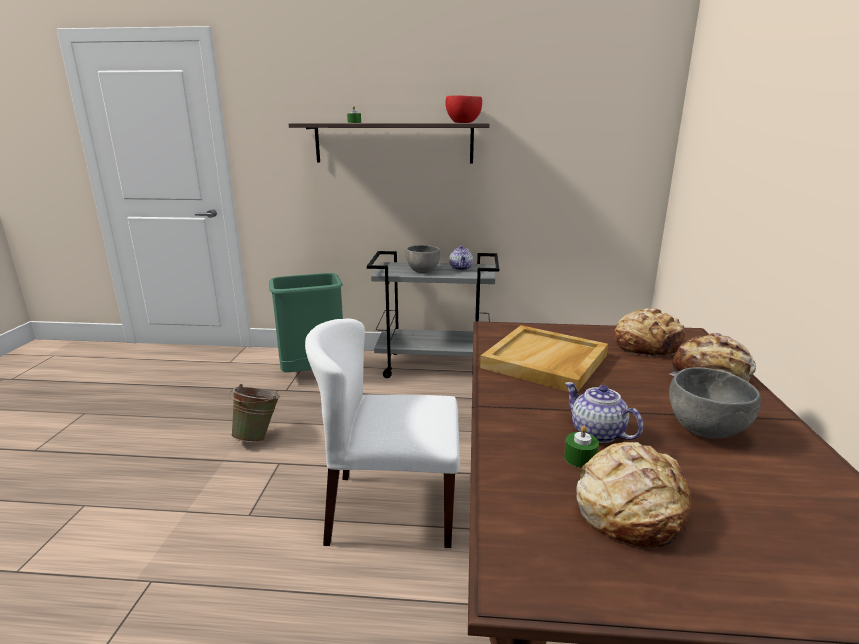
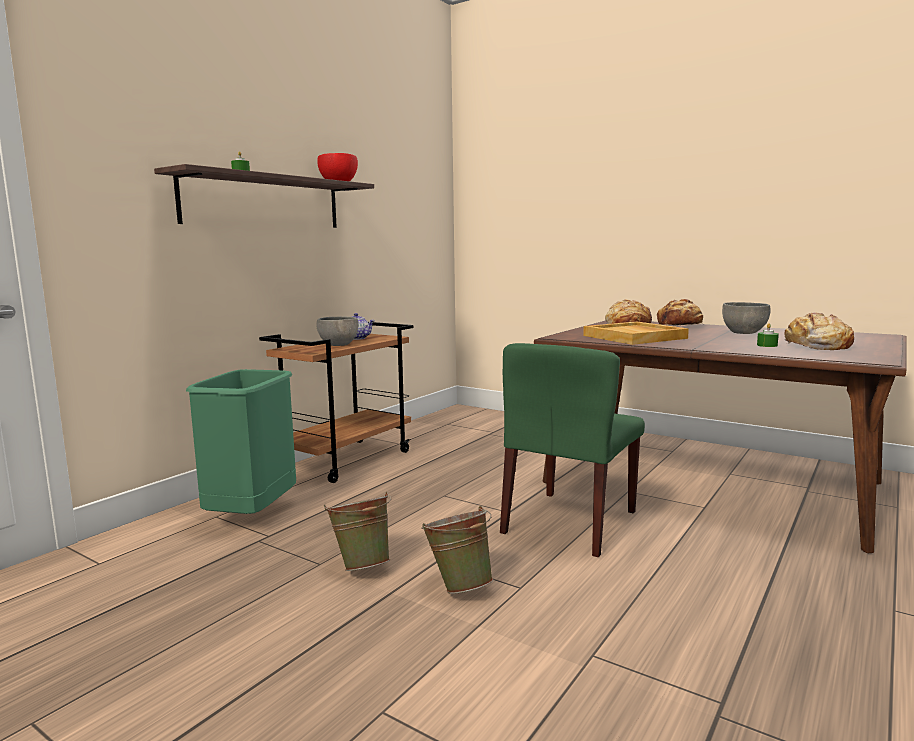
camera: 60 degrees left, 10 degrees down
(242, 485) = (459, 586): none -> green bucket
(390, 510) = (570, 522): white chair -> green chair
(435, 366) = (347, 460): grey cart -> brown cart
(596, 433) = (740, 341): teapot -> none

